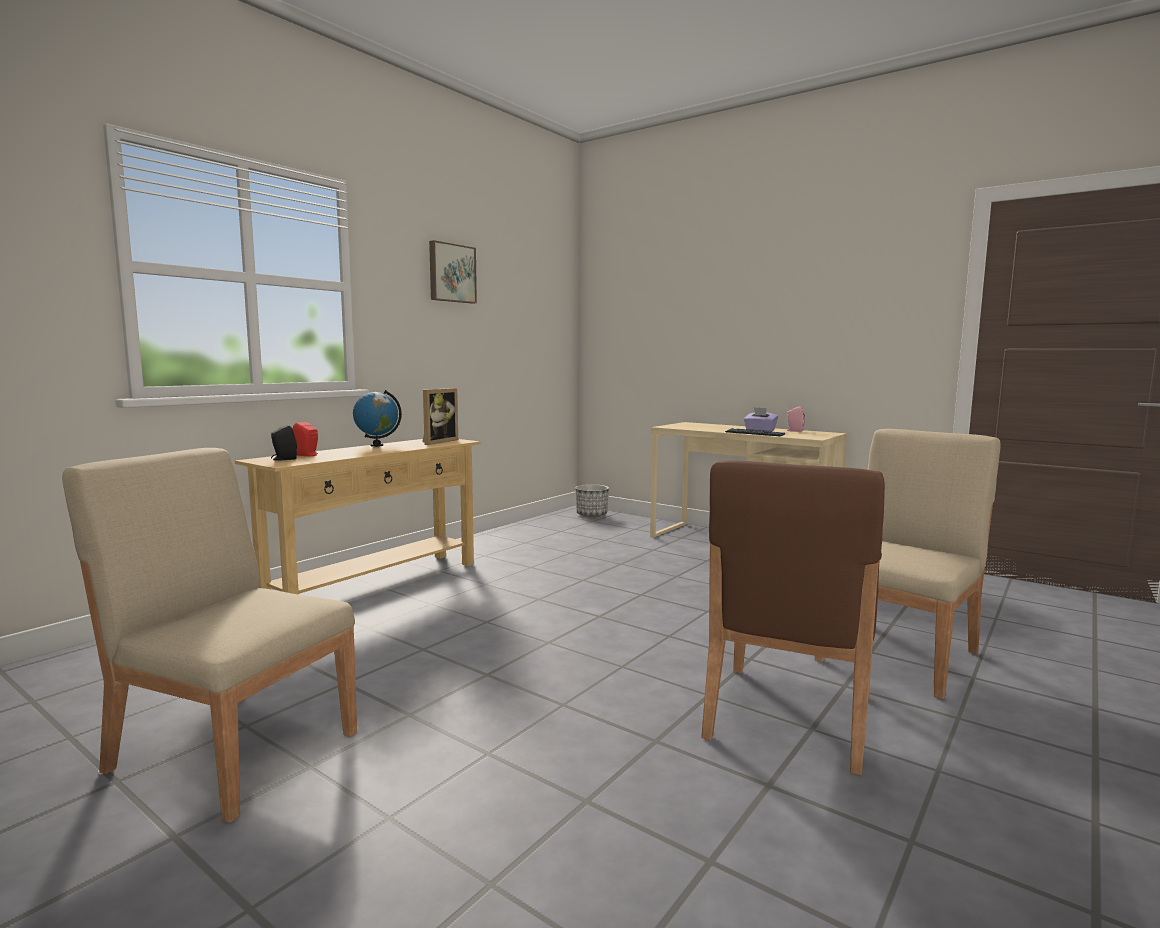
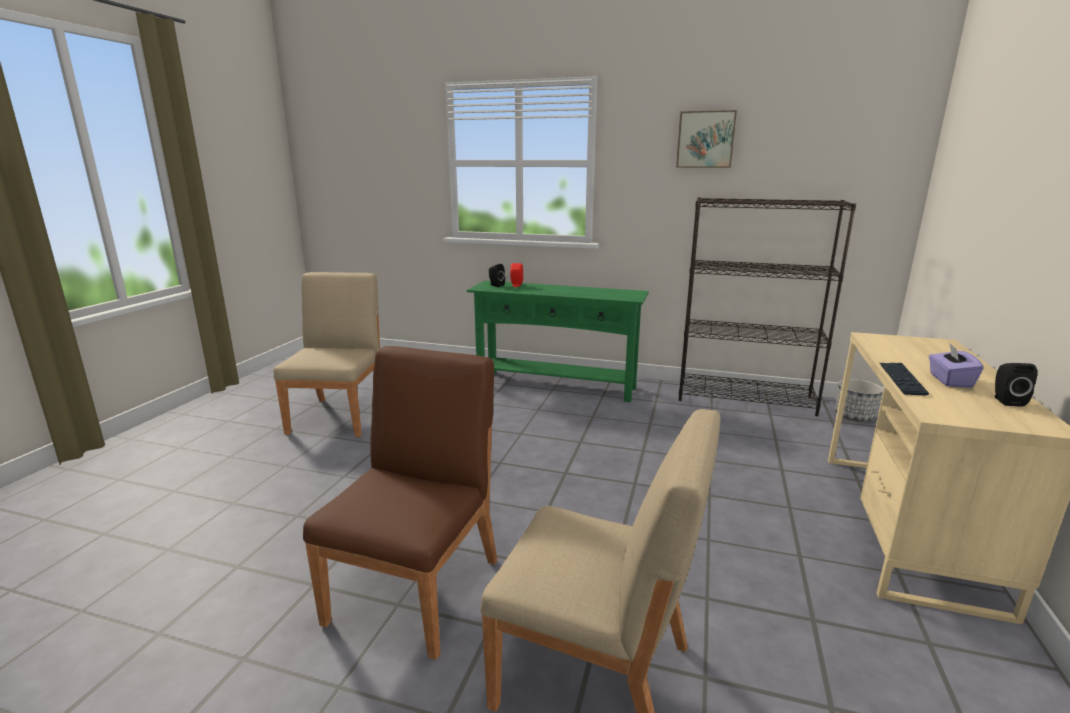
camera: 70 degrees right, 10 degrees up
(376, 584) = (556, 385): beige console table -> green console table
(377, 445) = (576, 288): globe -> none
(437, 442) = (617, 294): picture frame -> none
(522, 530) = (746, 398): none -> black bookcase
(786, 715) = (417, 589): brown chair -> brown chair turned 105 degrees clockwise
(794, 431) = (1006, 401): pink speaker -> black speaker

